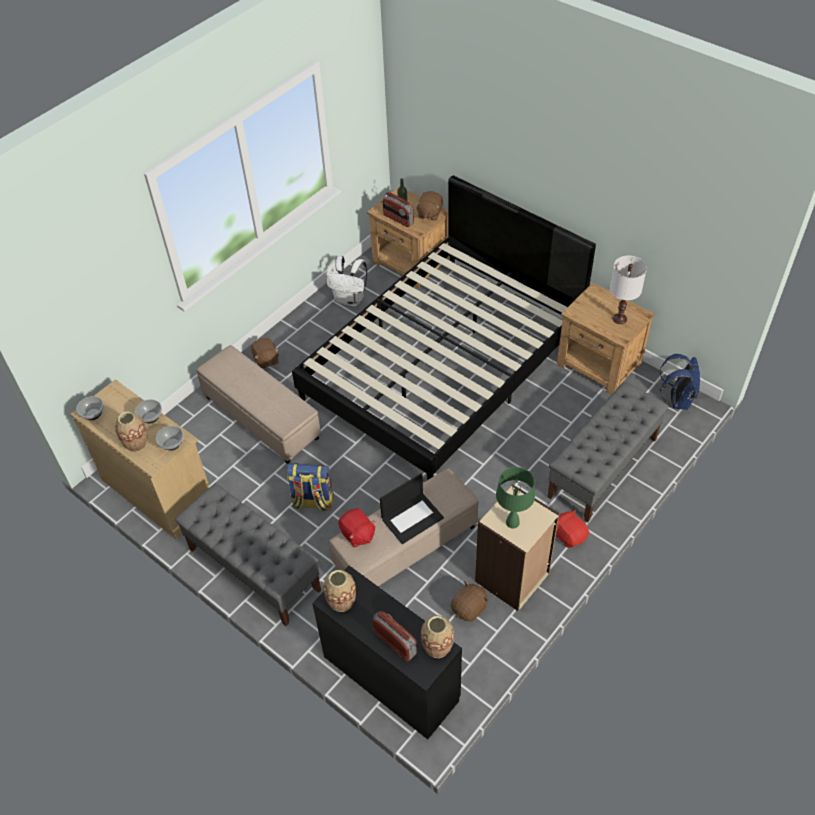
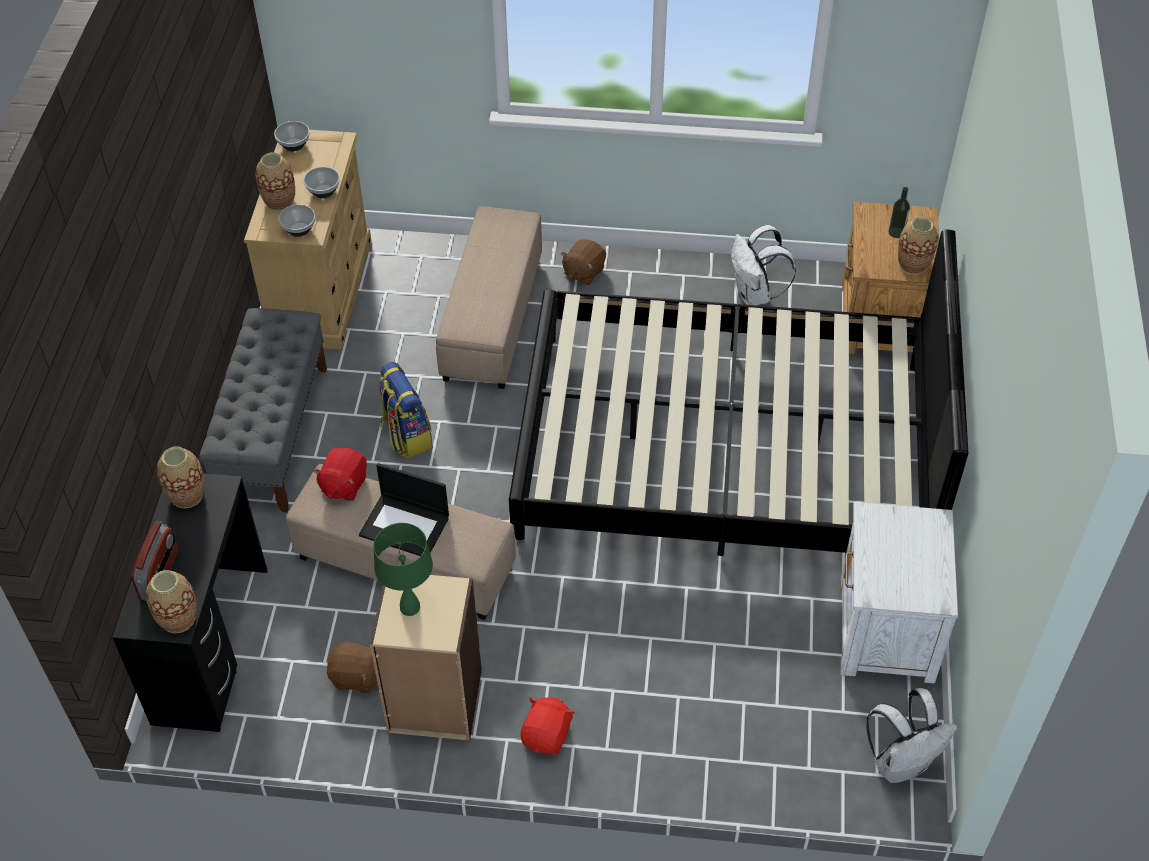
camera: 55 degrees right, 0 degrees up
(398, 219) = (870, 239): radio -> none
(429, 213) = (913, 264): brown plush toy -> vase
(599, 365) = (885, 630): brown nightstand -> white nightstand
(602, 468) = (694, 722): grey bench -> none
(620, 319) = (906, 576): white table lamp -> none
(677, 400) = (902, 763): blue backpack -> white backpack

